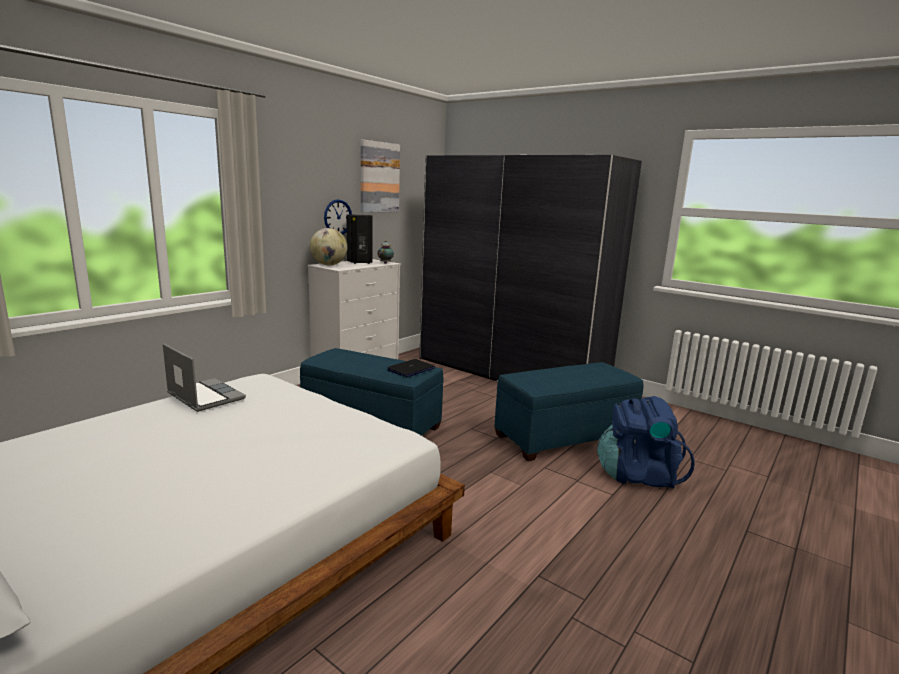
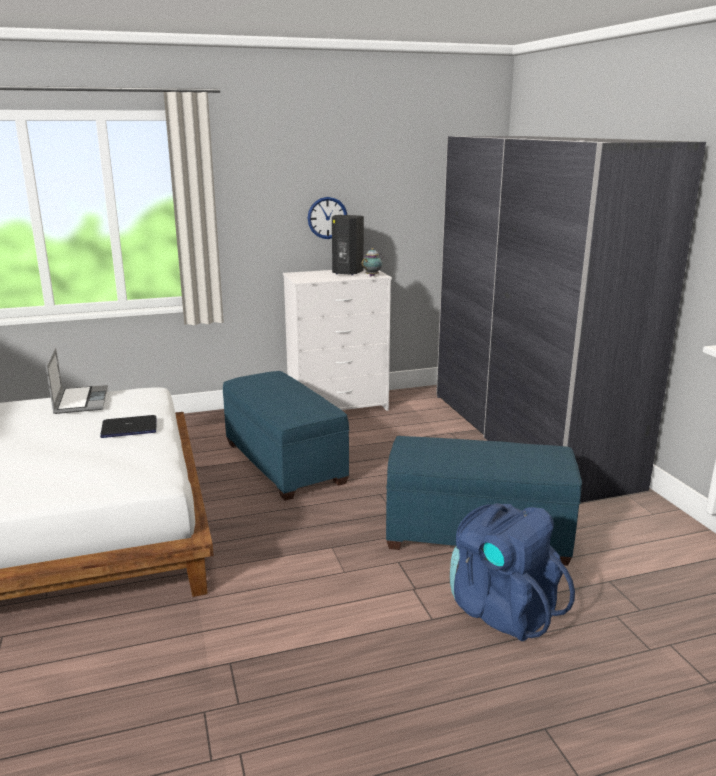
camera: 35 degrees right, 5 degrees up
(329, 265) = (303, 274): globe -> none
(379, 177) = (391, 167): picture -> none
(411, 369) = (306, 409): laptop -> laptop (129, 428)

